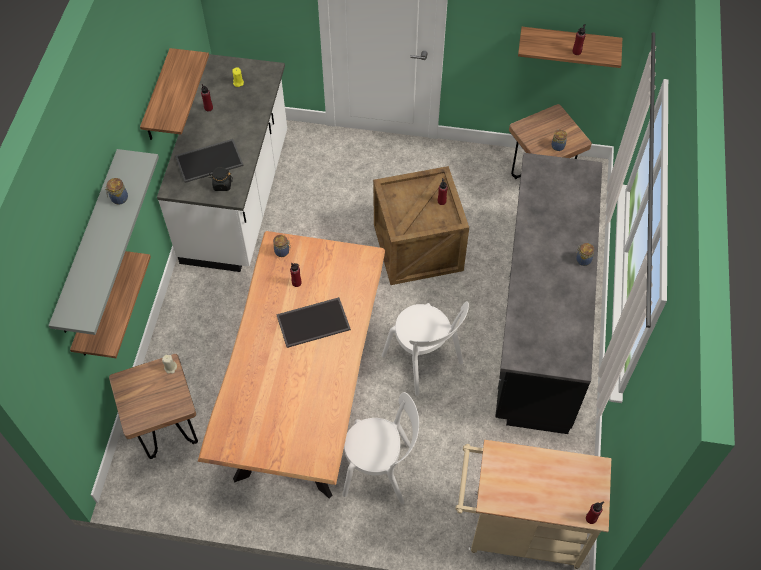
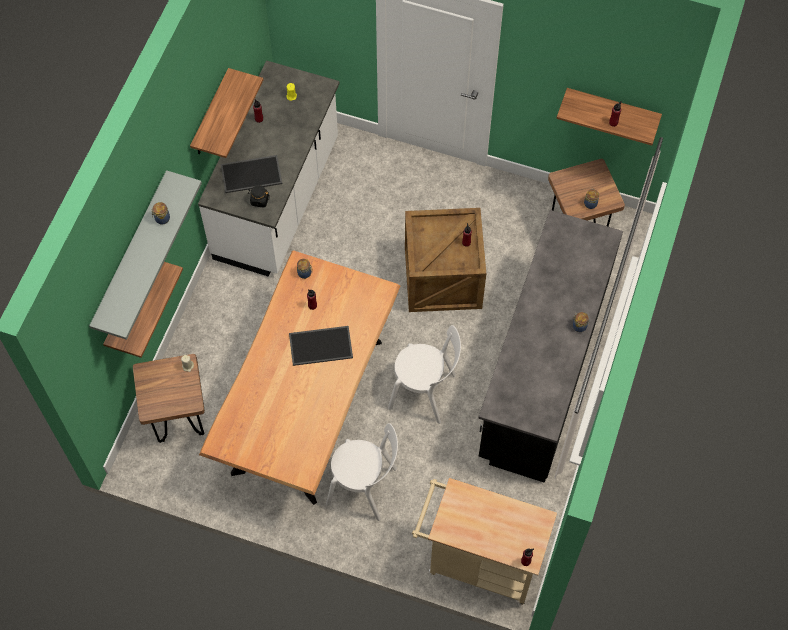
camera: 10 degrees right, 5 degrees up
(424, 361) = (425, 392): white chair -> white chair turned 45 degrees counterclockwise

